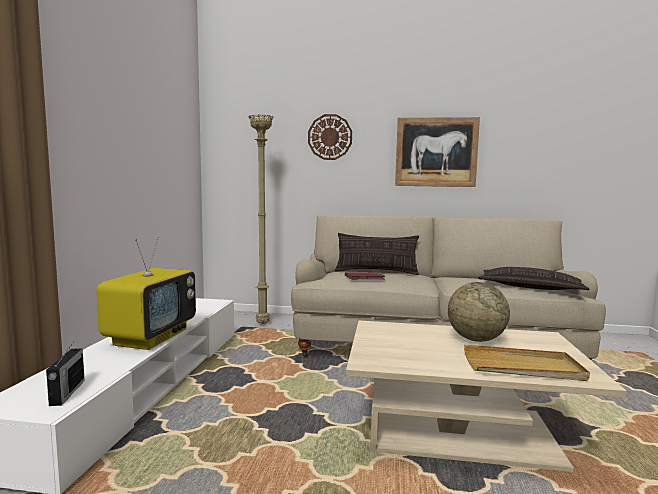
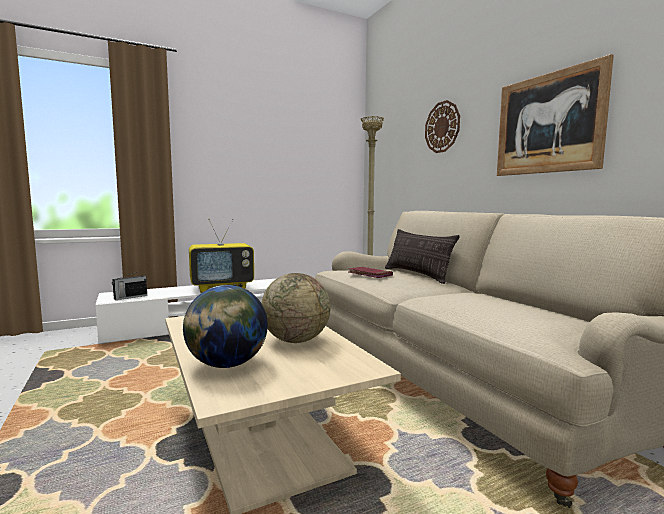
camera: 55 degrees right, 0 degrees up
(522, 367) = (227, 364): beige tray -> globe
(530, 287) = (514, 320): pillow -> none

